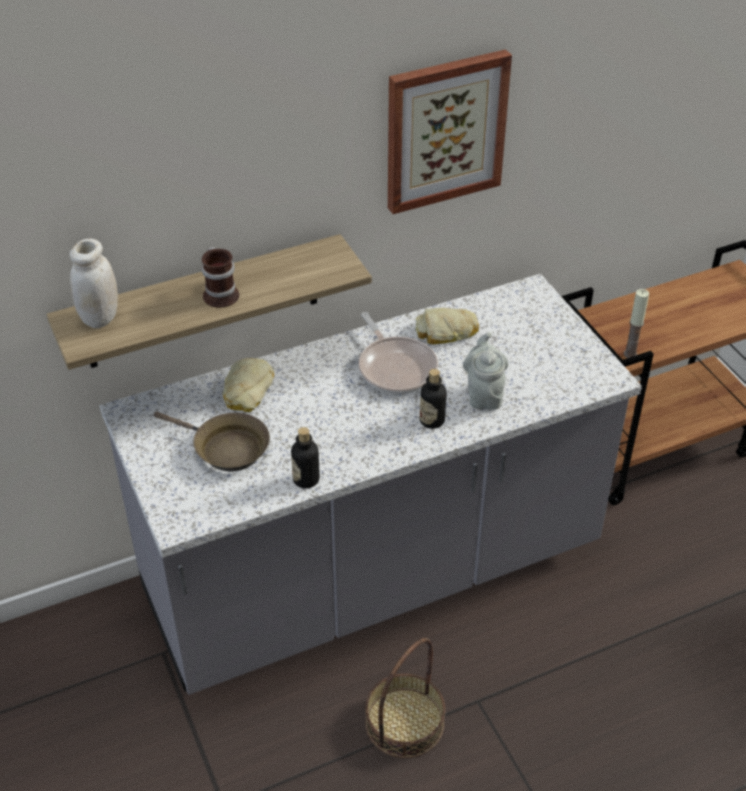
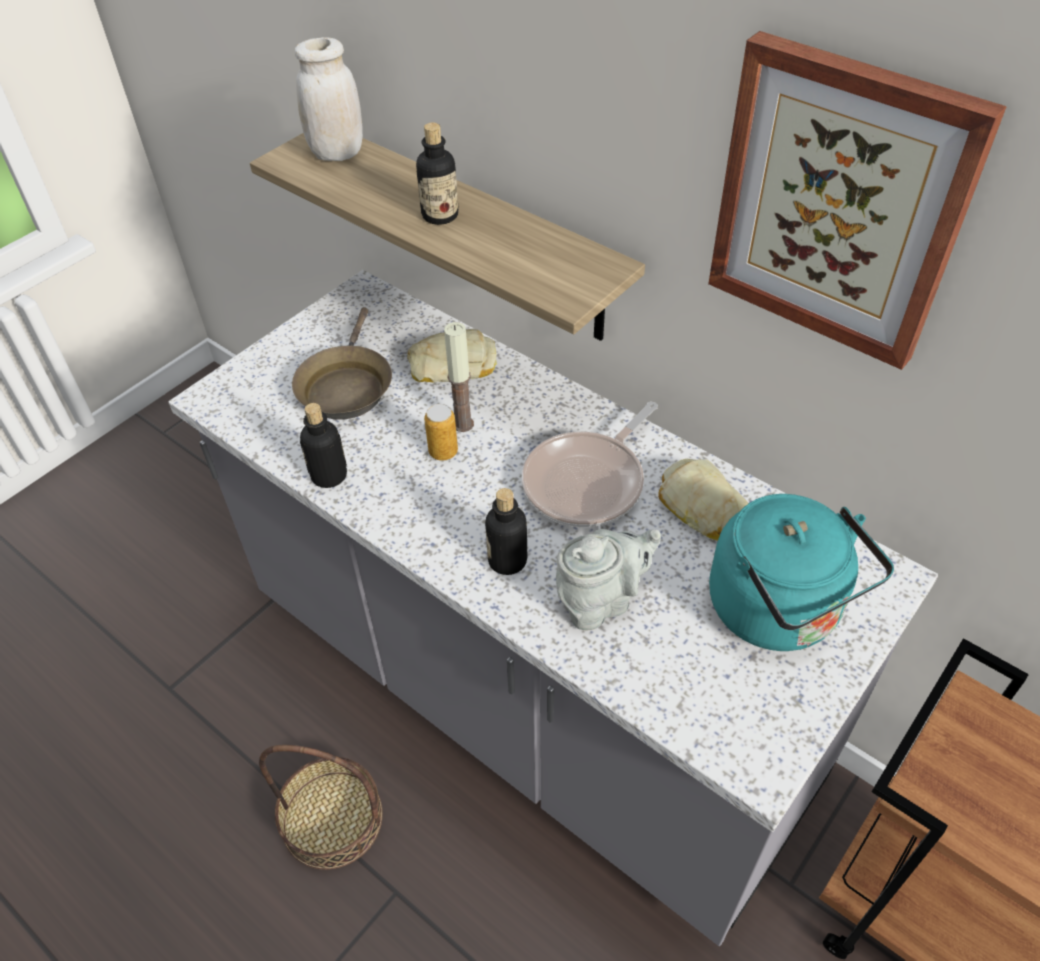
camera: 65 degrees right, 5 degrees up
(221, 293) = (440, 215): mug -> bottle
(325, 420) = (443, 452): none -> can
(530, 333) = (780, 612): none -> turquoise kettle
(630, 354) = (941, 801): candle -> candle (463, 424)

